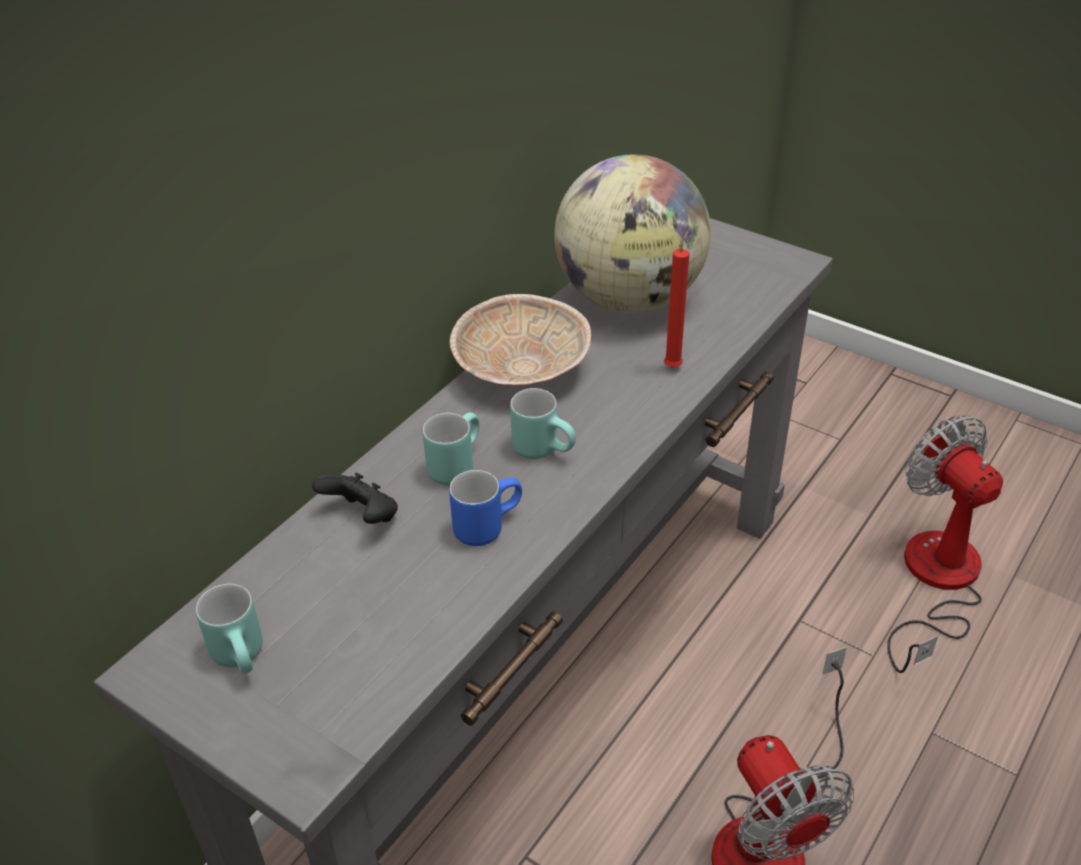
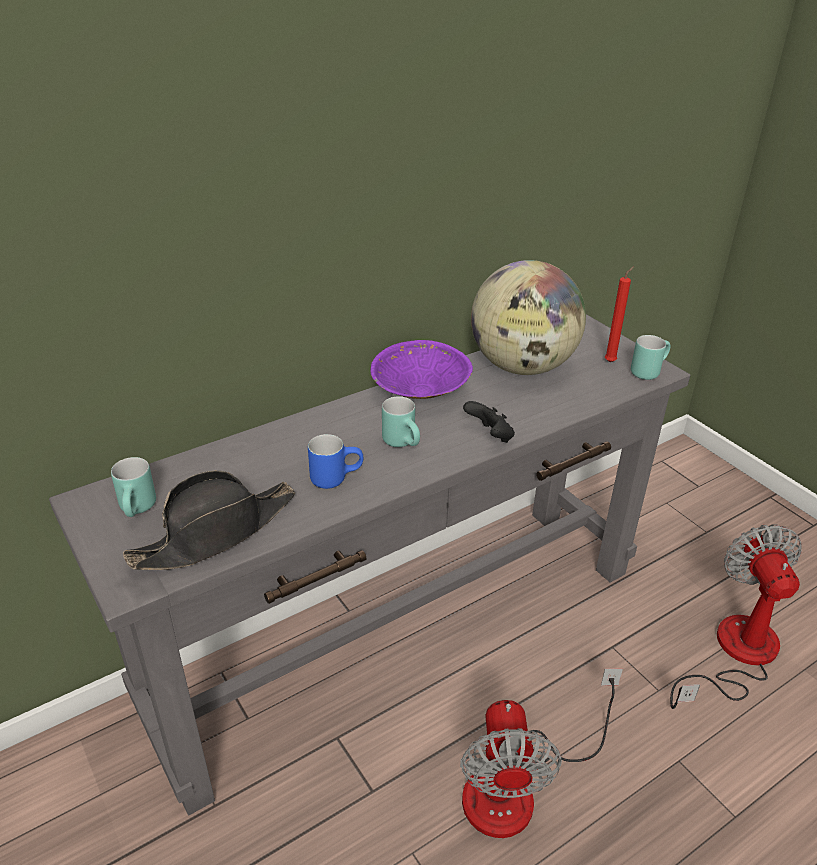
camera: 20 degrees right, 5 degrees down
(362, 517) = (262, 451): black game controller -> black game controller (490, 436)
(375, 655) = (216, 533): none -> black hat
(454, 464) = (339, 436): turquoise mug -> turquoise mug (647, 370)
(521, 370) = (419, 392): beige bowl -> purple bowl
(674, 366) = (526, 414): red candle -> red candle (611, 361)

